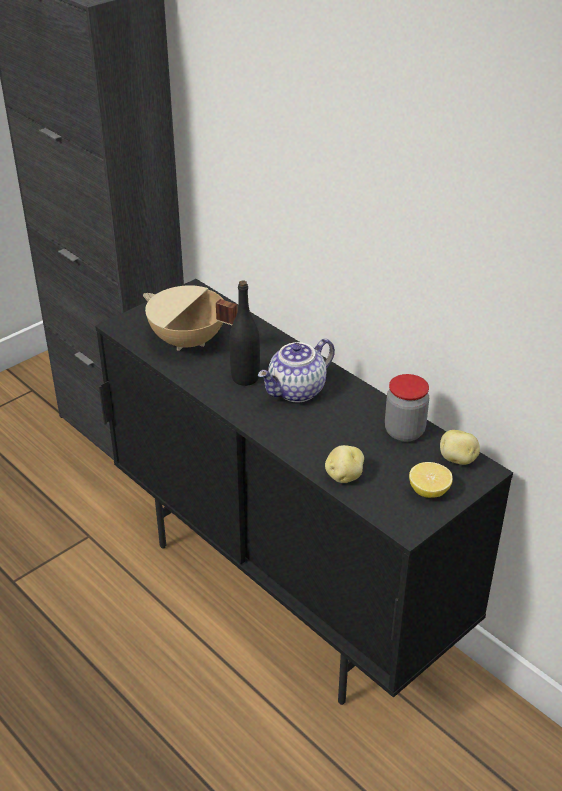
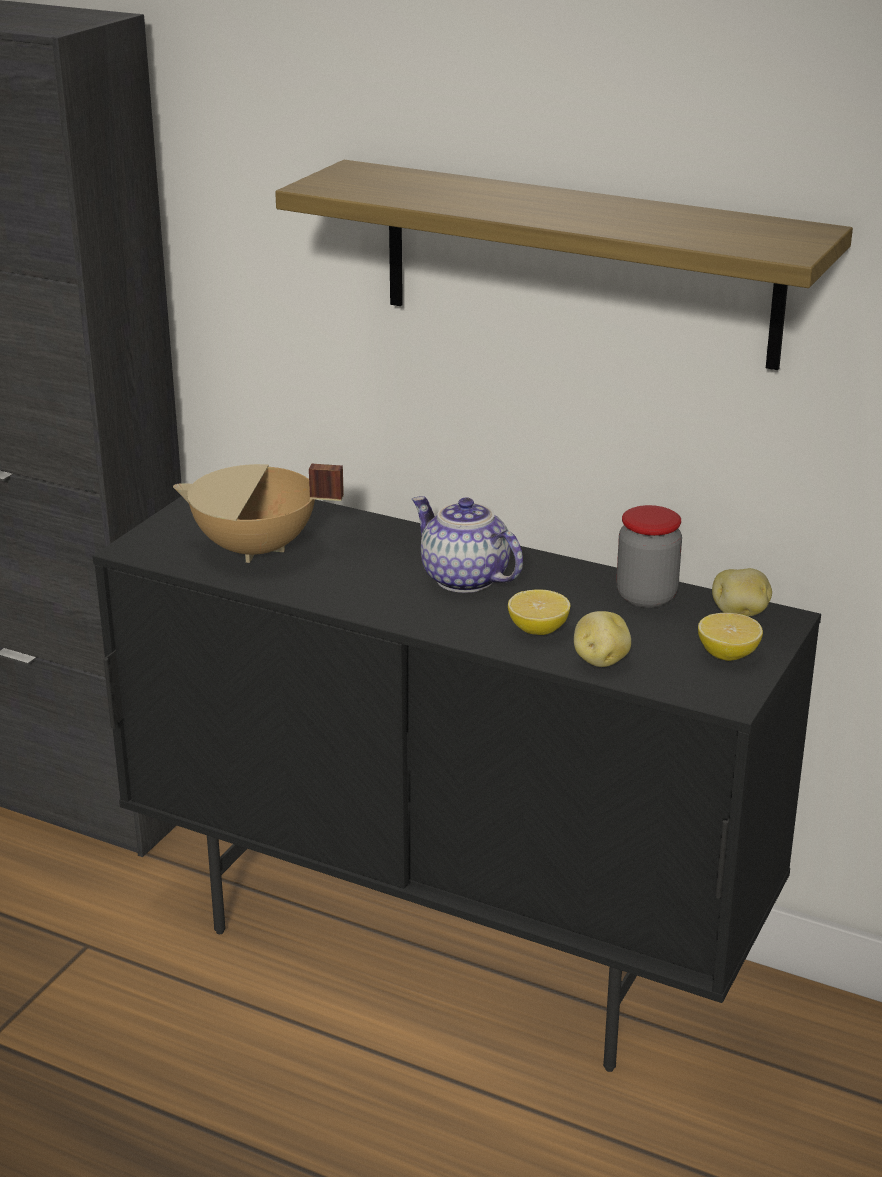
camera: 20 degrees left, 10 degrees down
(245, 378) = (374, 577): black bottle -> none
(297, 391) = (462, 579): teapot -> teapot turned 105 degrees clockwise
(319, 442) = (538, 630): none -> lemon
(392, 206) = (579, 263): none -> shelf

